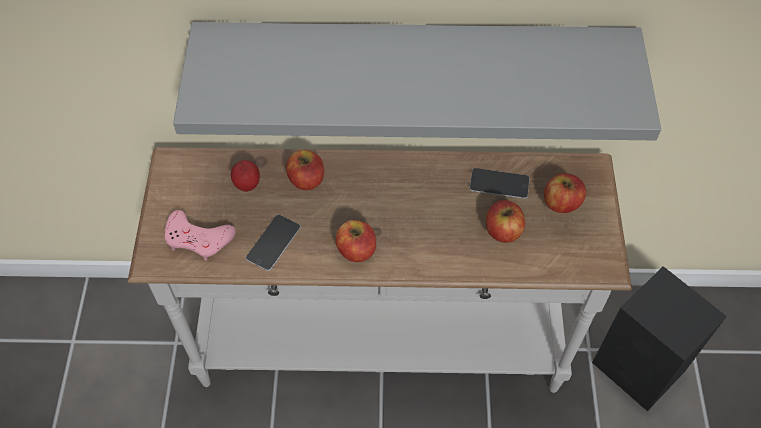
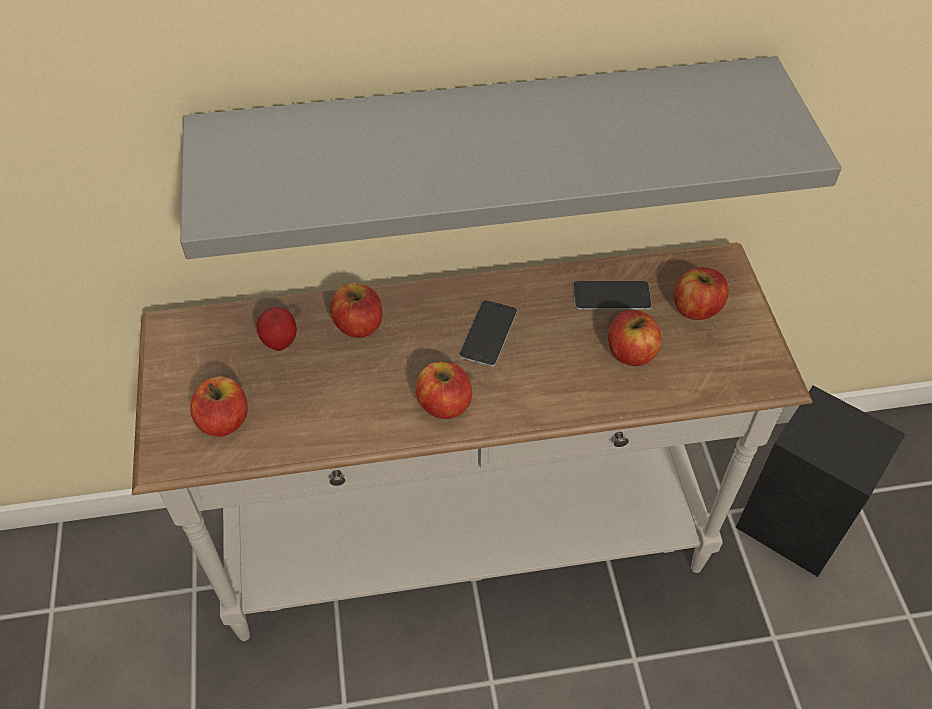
camera: 10 degrees left, 5 degrees down
(198, 239) = (224, 421): pink game controller -> apple
(273, 242) = (329, 411): phone -> phone (488, 333)

